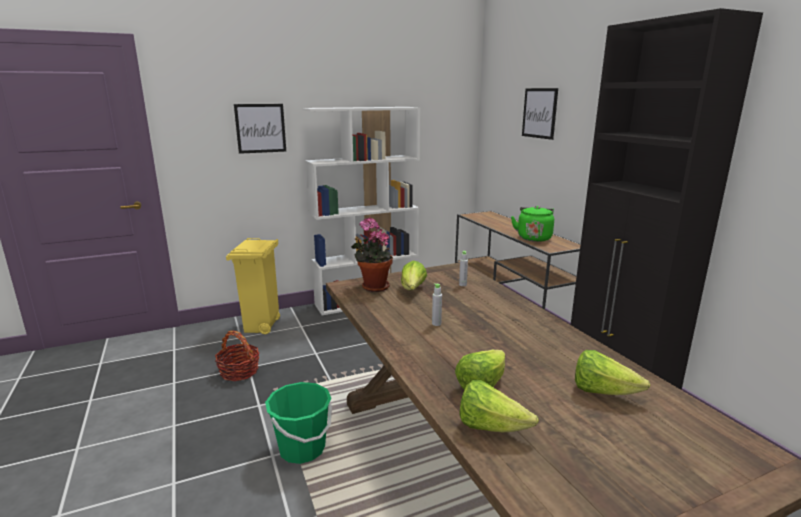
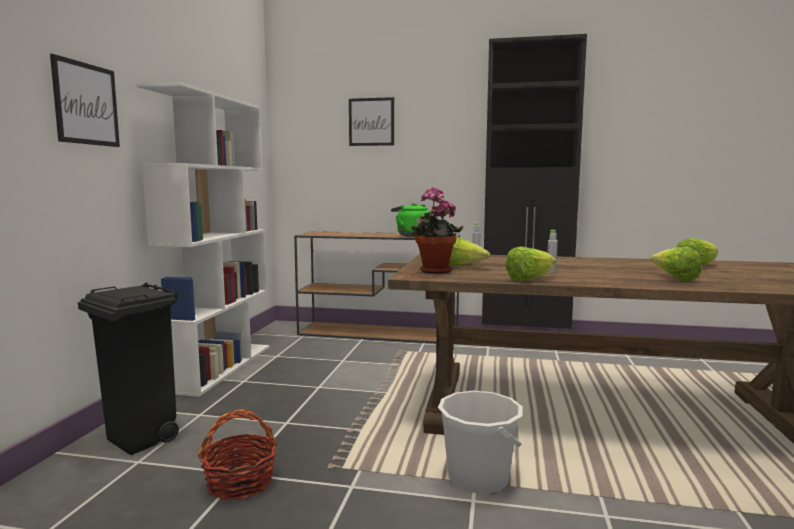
camera: 55 degrees left, 10 degrees down
(261, 327) = (141, 440): yellow trash can -> black trash can
(302, 449) = (478, 478): green bucket -> white bucket
(490, 427) = (738, 285): lettuce -> lettuce (529, 279)

